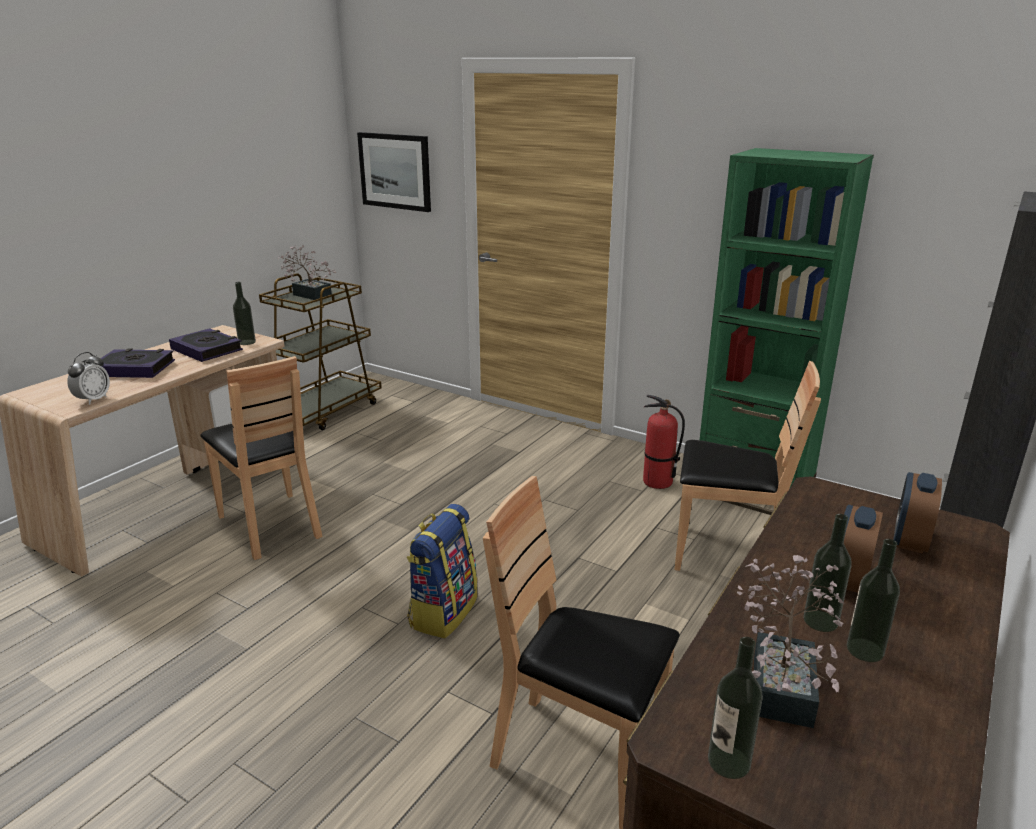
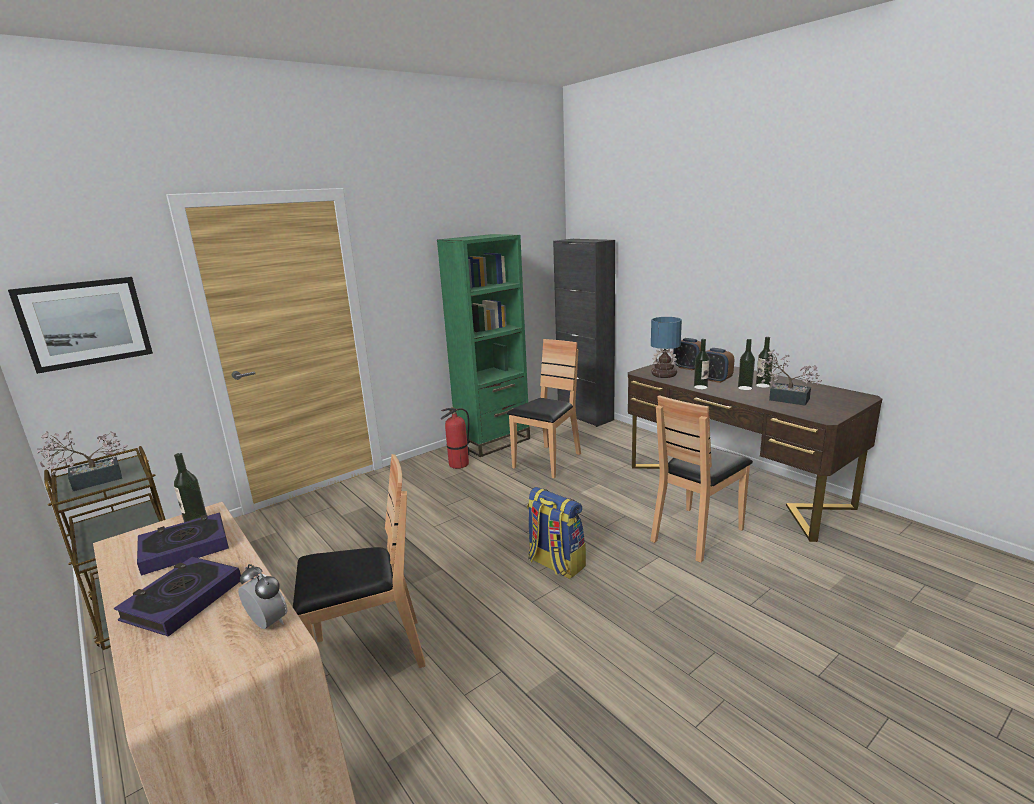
camera: 70 degrees left, 5 degrees down
(729, 762) = (832, 412): bottle -> bottle (700, 387)
(826, 515) = (665, 375): none -> table lamp

